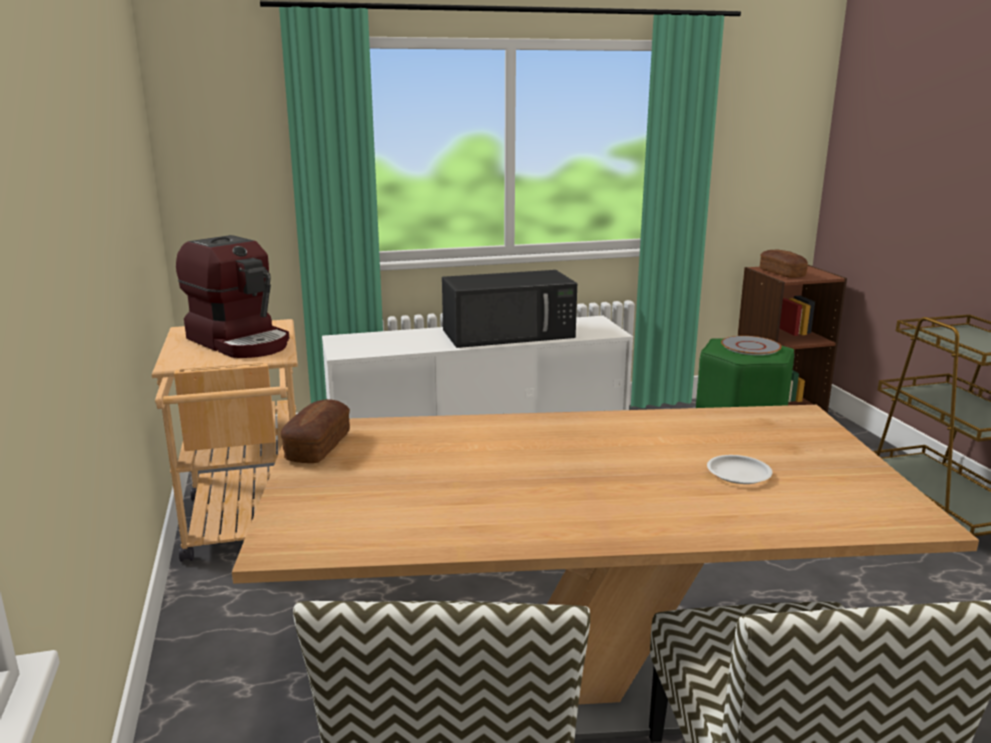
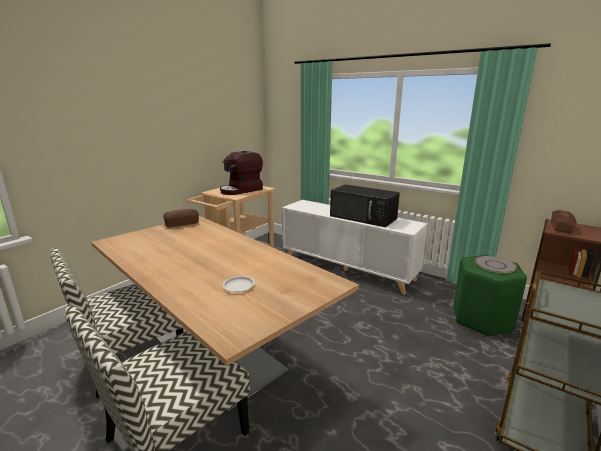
camera: 50 degrees right, 0 degrees up
(241, 342) = (241, 190): coffee machine -> coffee machine turned 45 degrees clockwise

